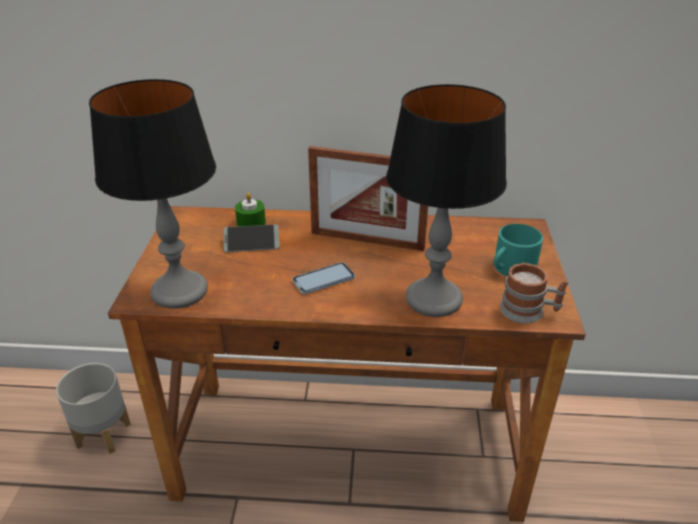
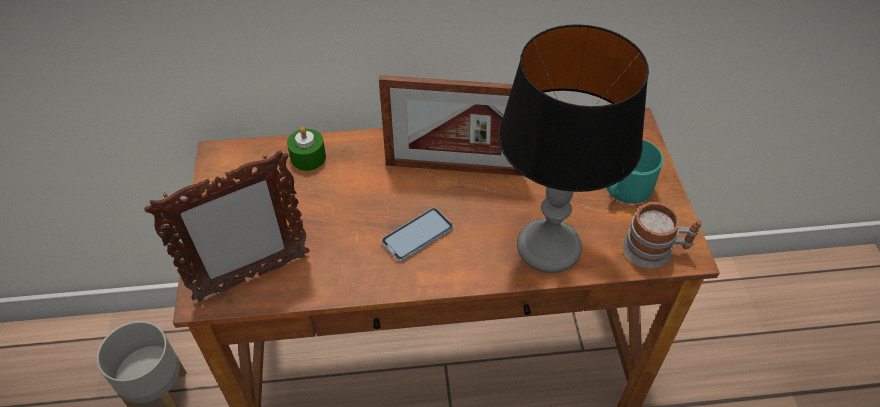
camera: 10 degrees left, 15 degrees up
(180, 291) = (251, 277): table lamp -> picture frame
(252, 243) = (318, 191): phone -> none

